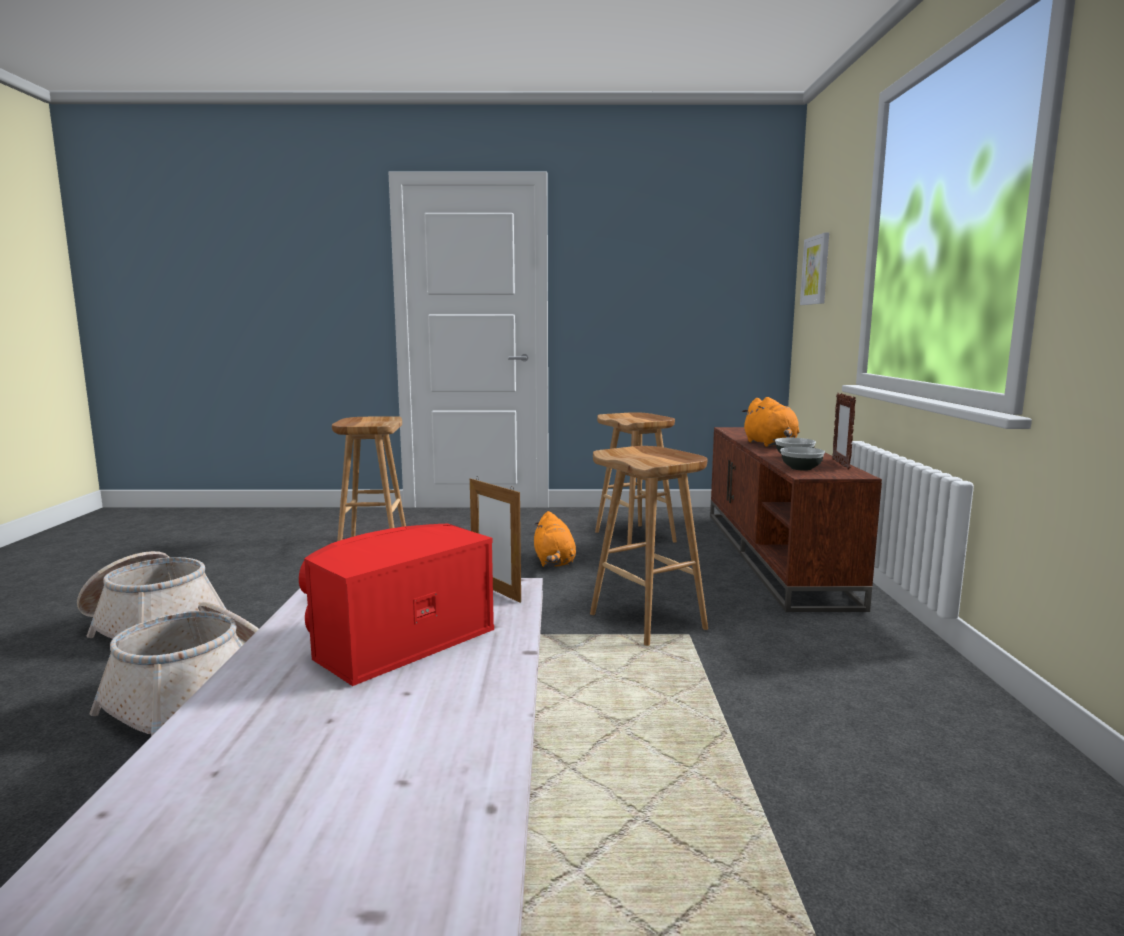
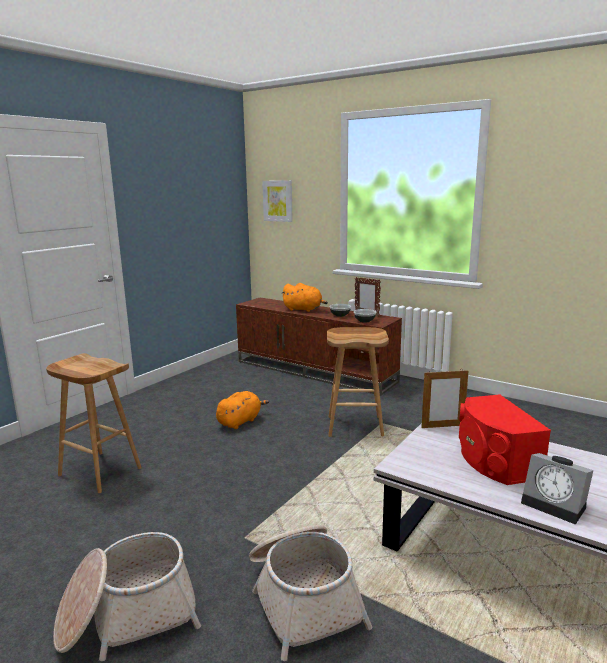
camera: 55 degrees left, 5 degrees up
(257, 706) = (556, 505): none -> alarm clock
(554, 562) = (240, 421): orange plush toy -> orange plush toy turned 75 degrees counterclockwise
(636, 537) = (237, 388): brown stool -> none

